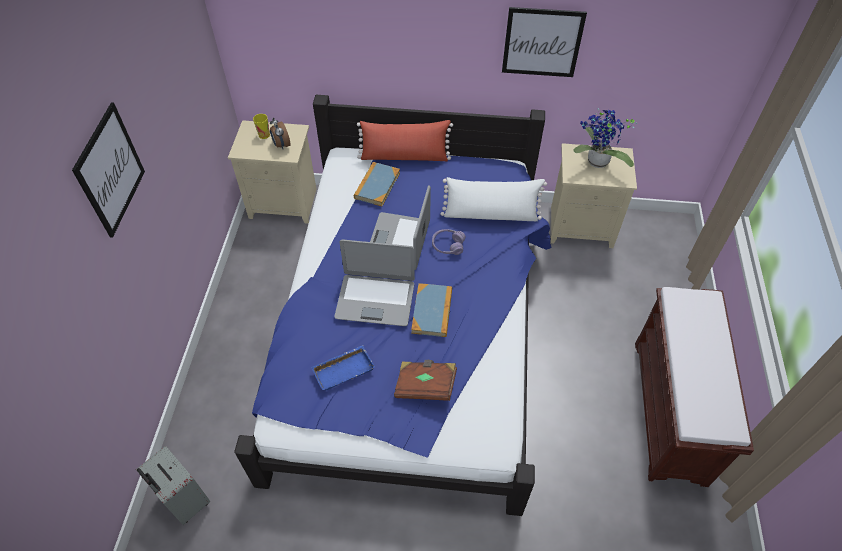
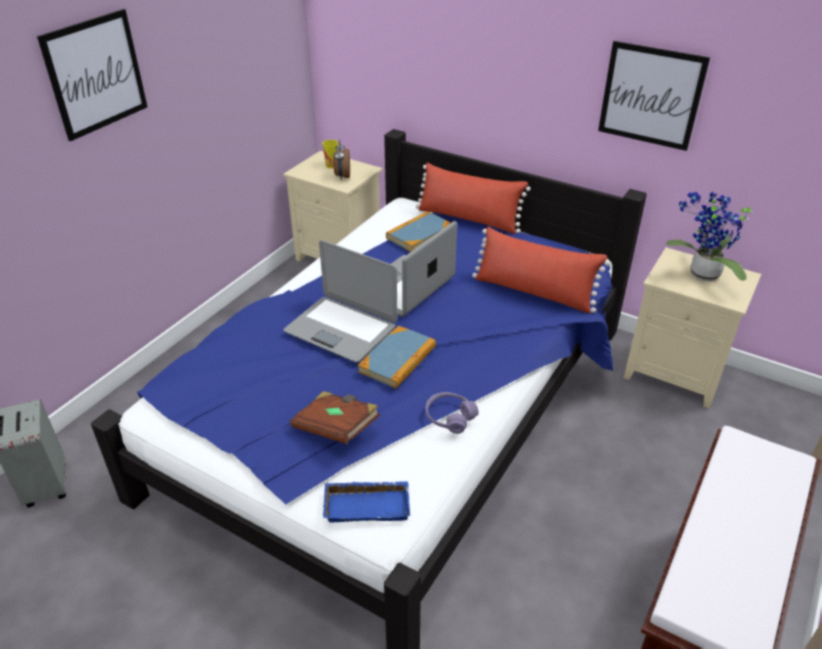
camera: 25 degrees right, 15 degrees down
(343, 369) = (257, 380): blue tray -> blue tray (368, 504)
(448, 245) = (461, 305): purple headphones -> purple headphones (449, 417)
(491, 214) = (534, 292): white pillow -> red pillow

